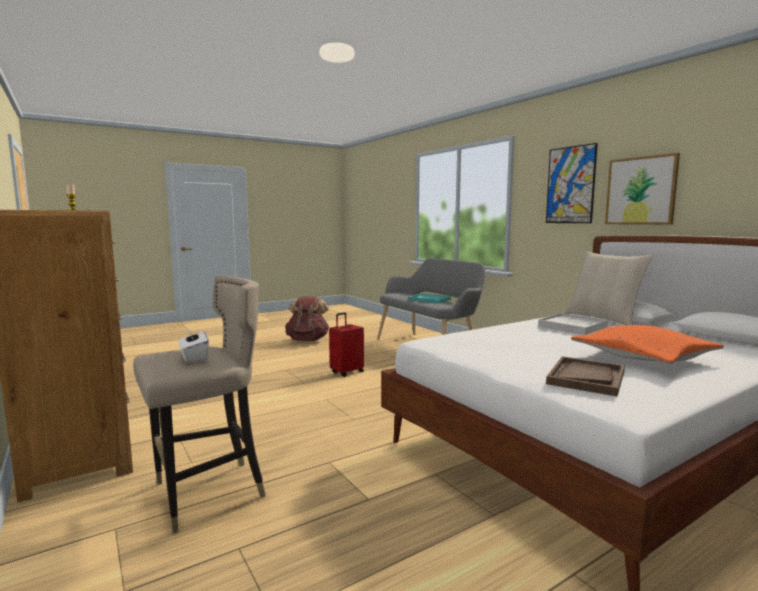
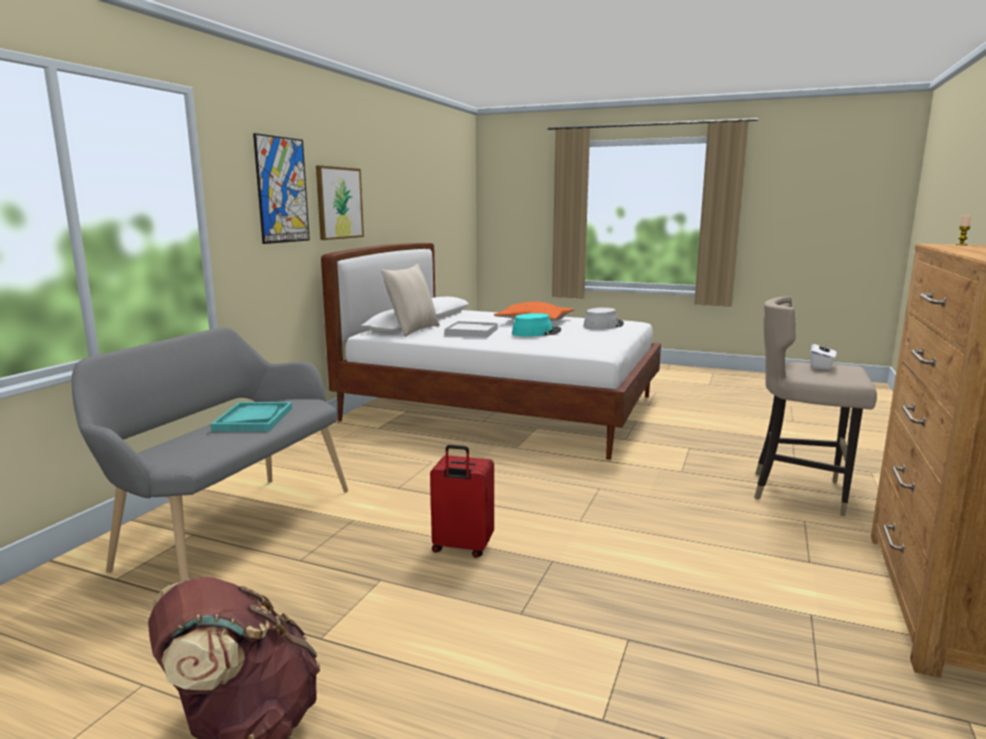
camera: 125 degrees left, 5 degrees up
(540, 338) = (536, 332): none -> turquoise hat
(586, 378) = (603, 325): brown tray -> grey hat

